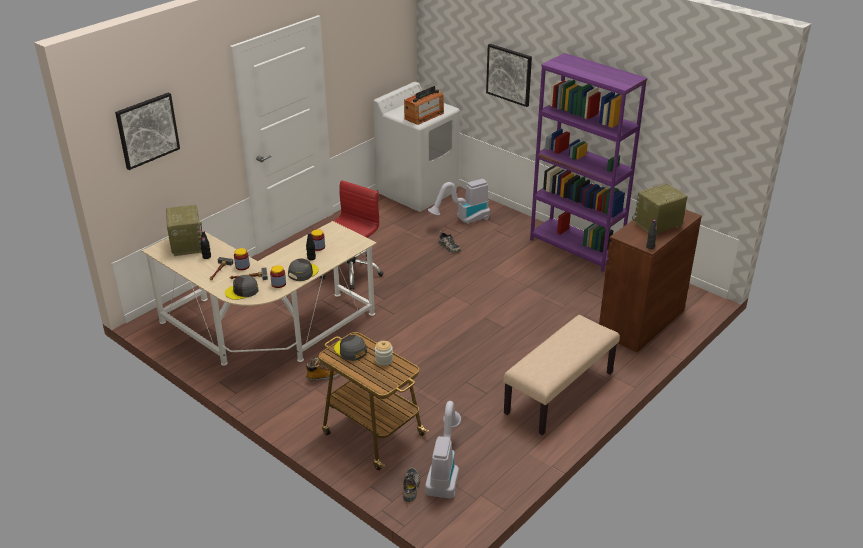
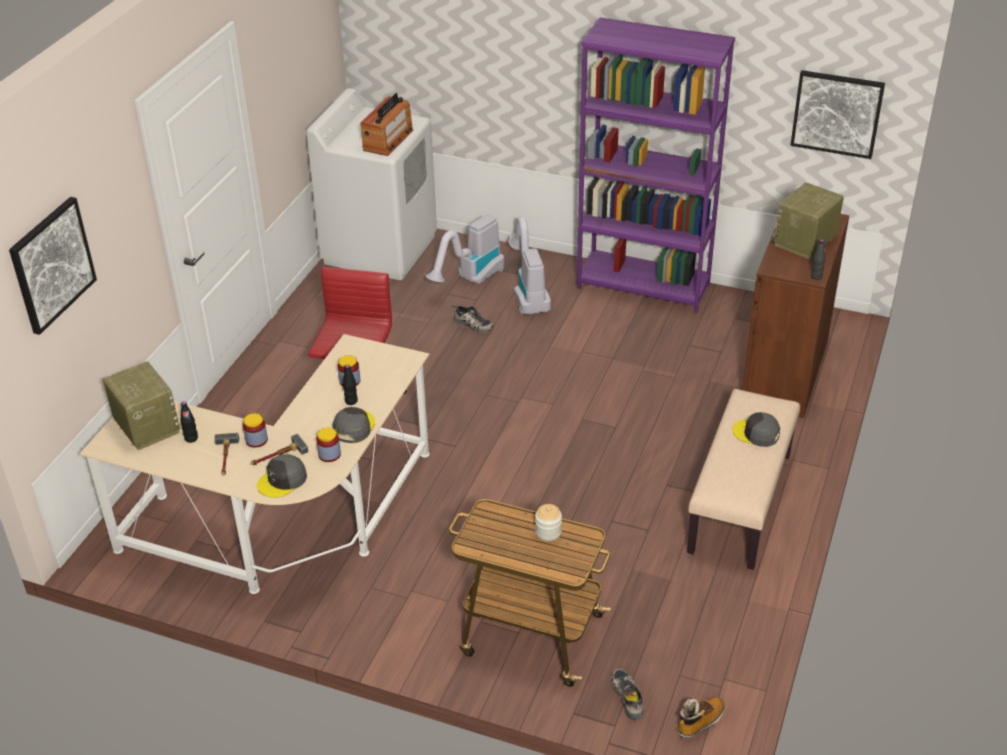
camera: 20 degrees left, 5 degrees up
(324, 376) = (413, 568): boot -> boot (700, 722)
(350, 350) = (493, 530): grey cap -> grey cap (756, 433)
(444, 471) = (658, 660): vacuum cleaner -> vacuum cleaner (528, 293)
(509, 74) = (508, 58): picture -> picture (837, 113)

